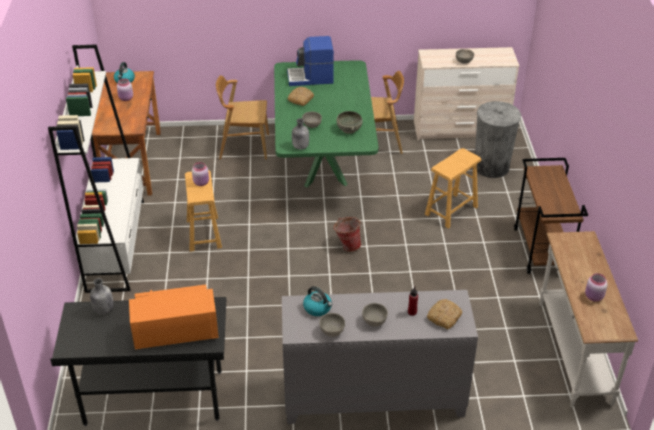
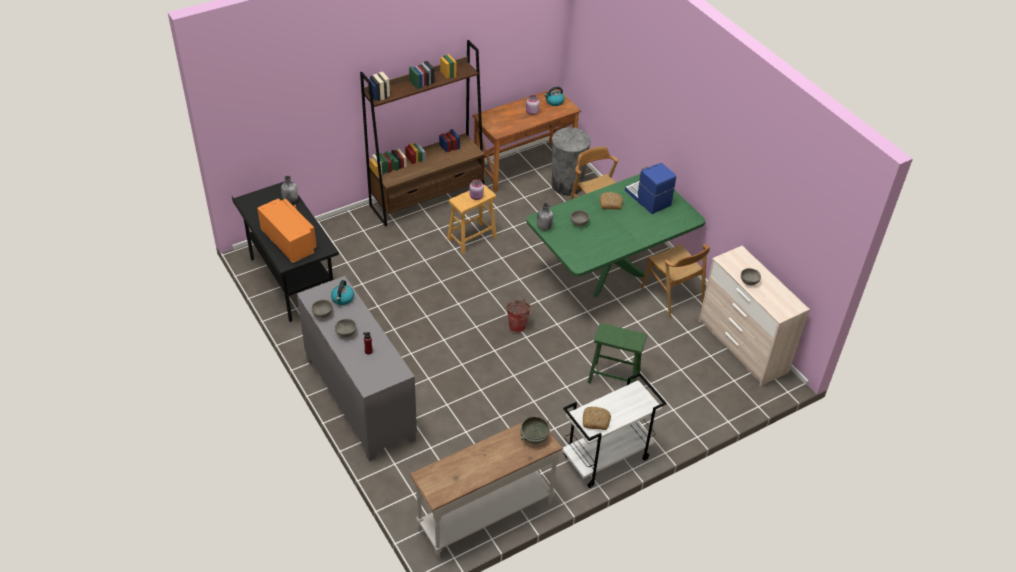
camera: 60 degrees right, 5 degrees up
(116, 244) = (427, 198): white bookcase -> brown bookcase
(348, 129) = (591, 247): grey bowl -> grey bowl (534, 437)
(444, 317) = (374, 371): bread -> bread (596, 421)
(451, 211) = (613, 377): brown stool -> green stool
(491, 167) = (702, 387): grey trash can -> grey trash can (567, 185)
(542, 250) = (606, 459): brown cart -> white cart
(594, 297) = (469, 467): pink jar -> none

